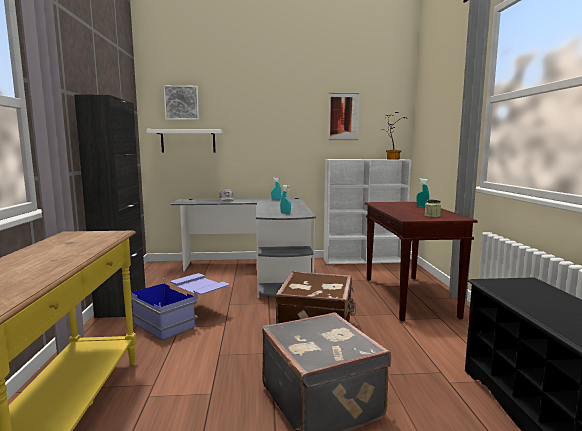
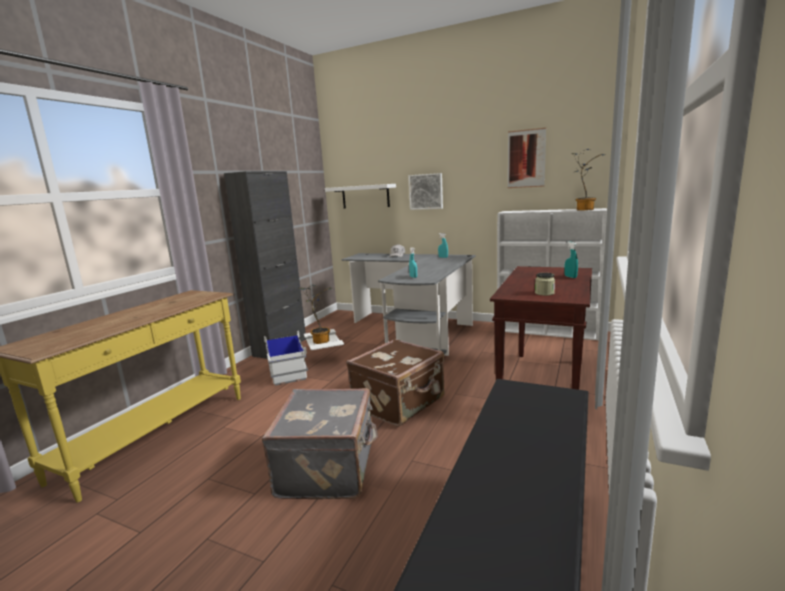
camera: 30 degrees right, 5 degrees up
(182, 103) = (358, 159): picture -> picture (426, 191)
(182, 319) = (306, 369): blue storage box -> white storage box
(196, 285) = (320, 340): none -> potted plant

